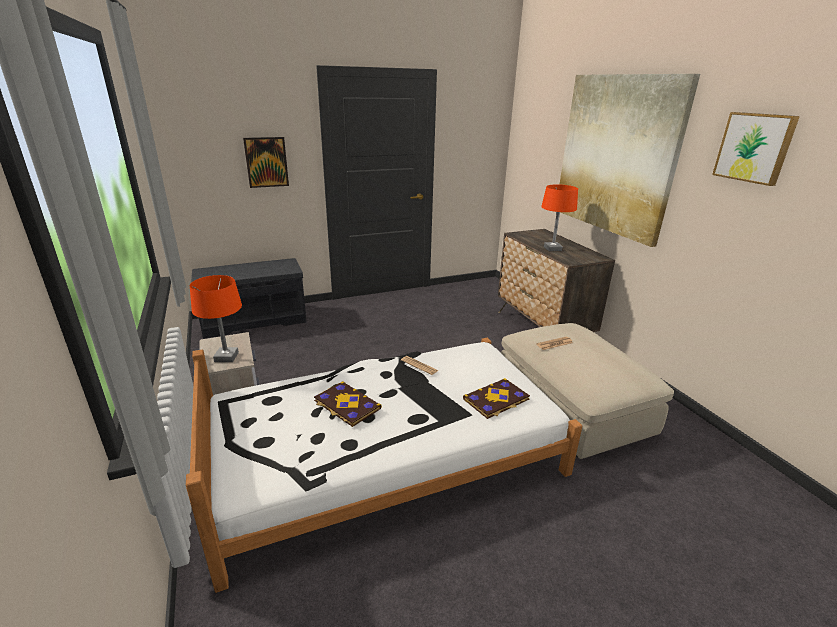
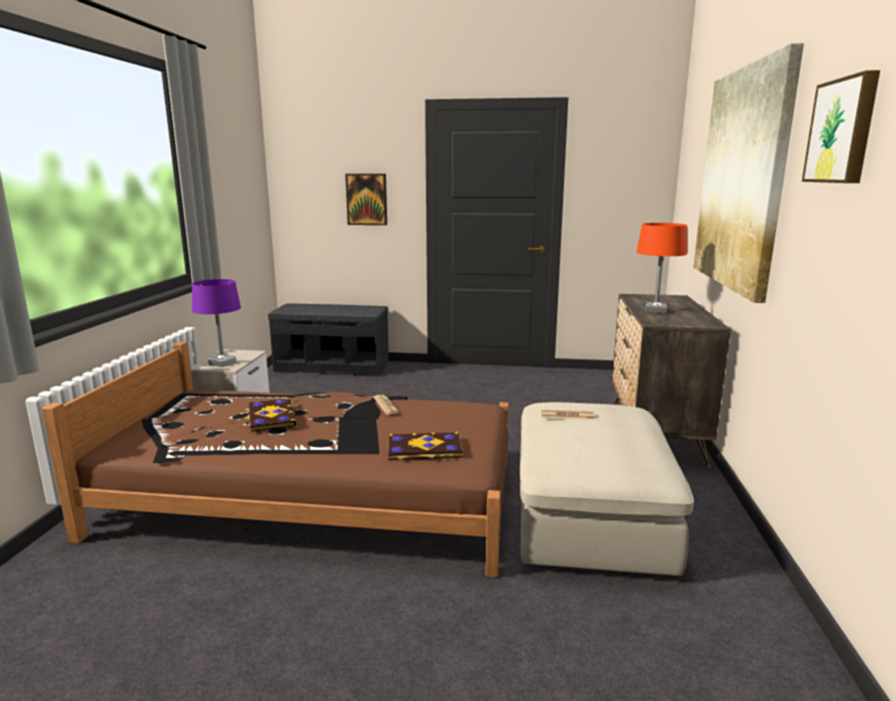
camera: 30 degrees right, 10 degrees down
(226, 357) = (222, 363): orange table lamp -> purple table lamp
(385, 457) = (314, 497): white bed -> brown bed

